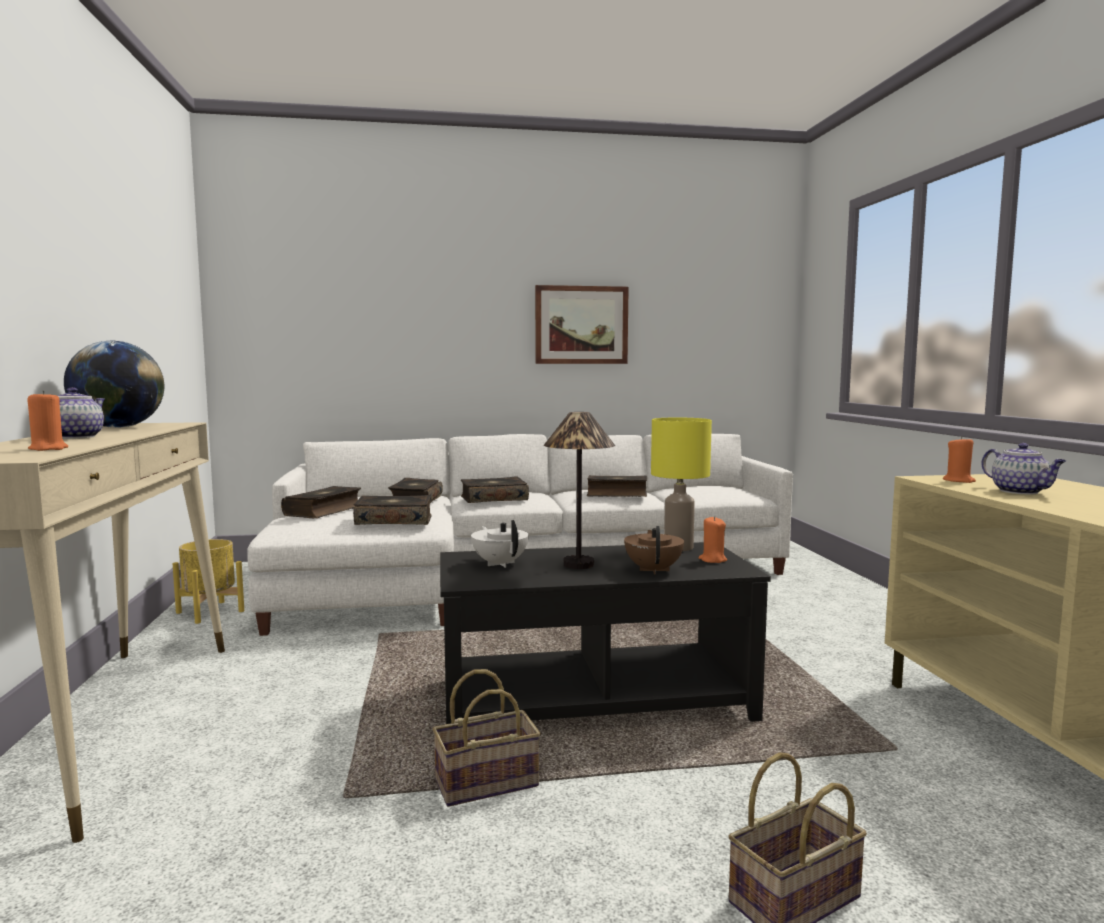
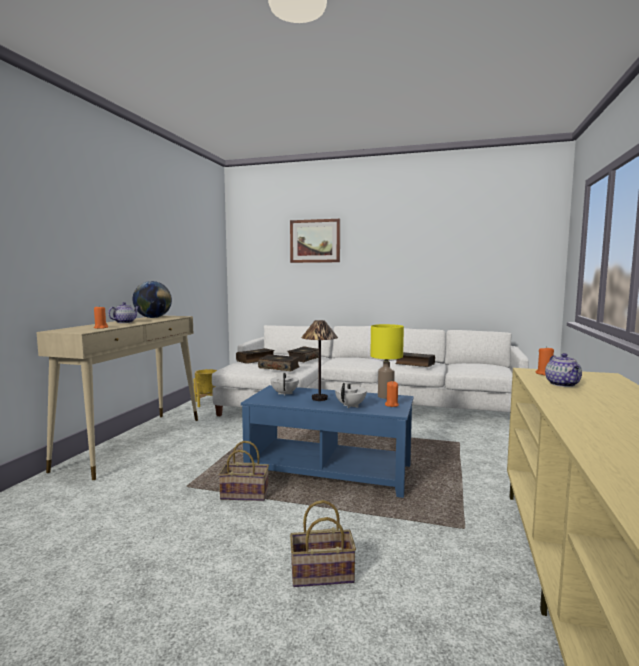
camera: 25 degrees right, 0 degrees up
(493, 498) = (344, 361): book -> none
(581, 325) = (414, 264): picture -> picture (315, 241)
(594, 701) = (329, 471): black coffee table -> blue coffee table
(654, 570) = (351, 406): brown teapot -> white teapot

